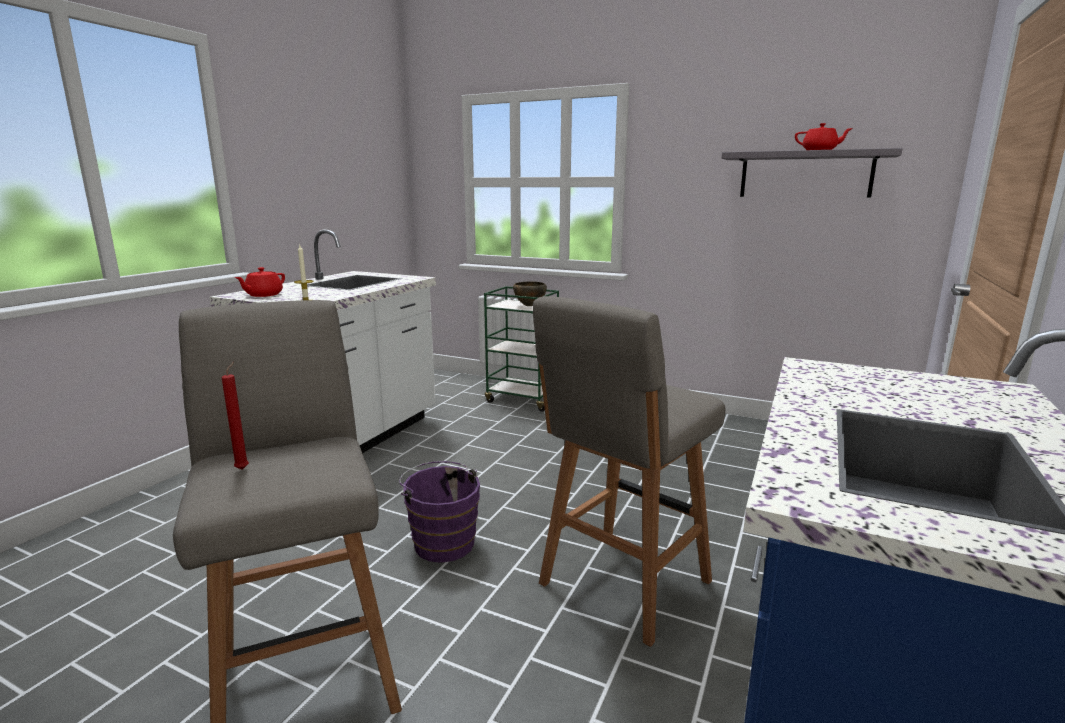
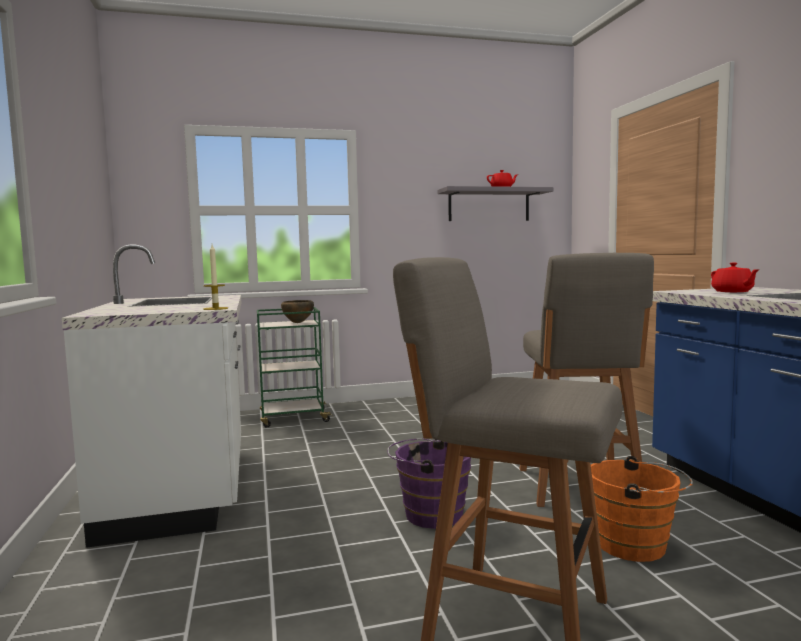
camera: 40 degrees left, 10 degrees down
(243, 468) = (524, 392): red candle -> none
(263, 295) = (131, 311): red teapot -> red teapot (732, 292)
(538, 682) = (636, 546): none -> orange bucket

